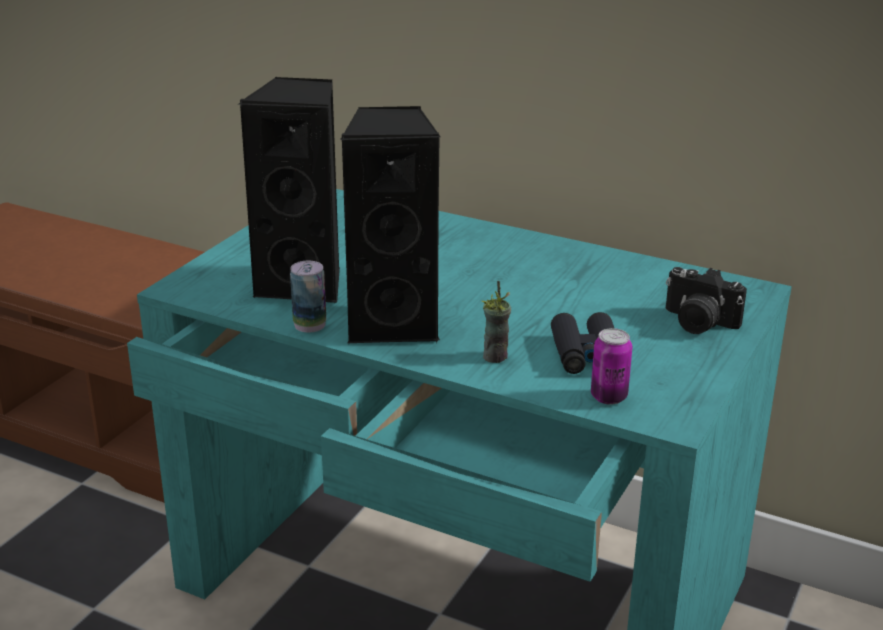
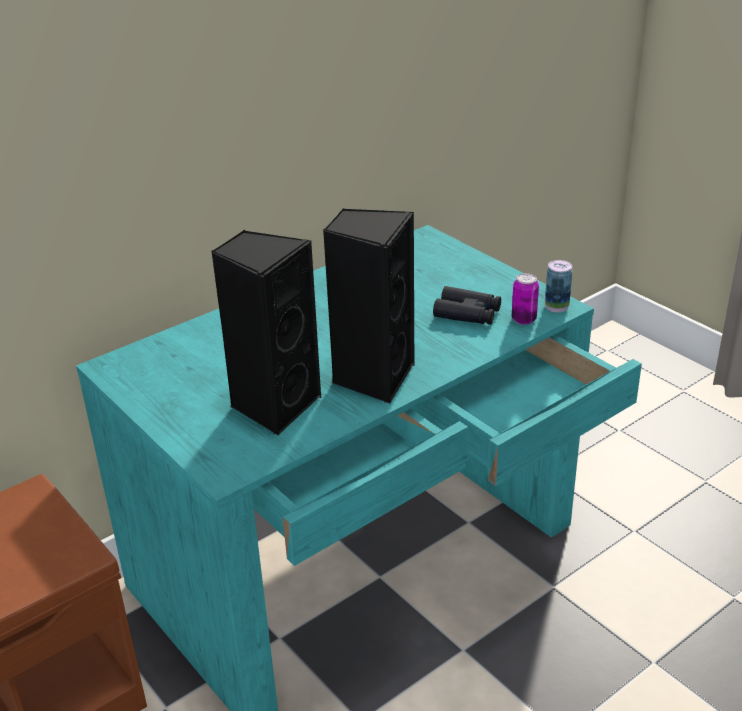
camera: 65 degrees left, 5 degrees up
(309, 325) = (346, 415): can -> can (556, 306)
(495, 356) = (448, 347): cup -> none
(697, 323) = (453, 266): camera -> none

